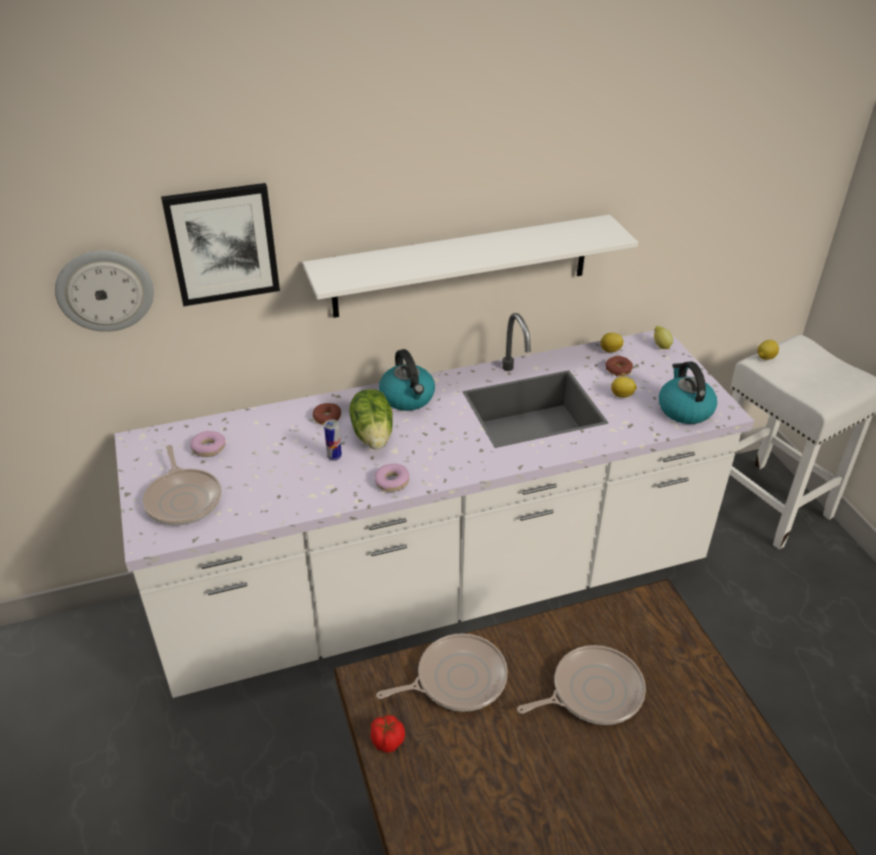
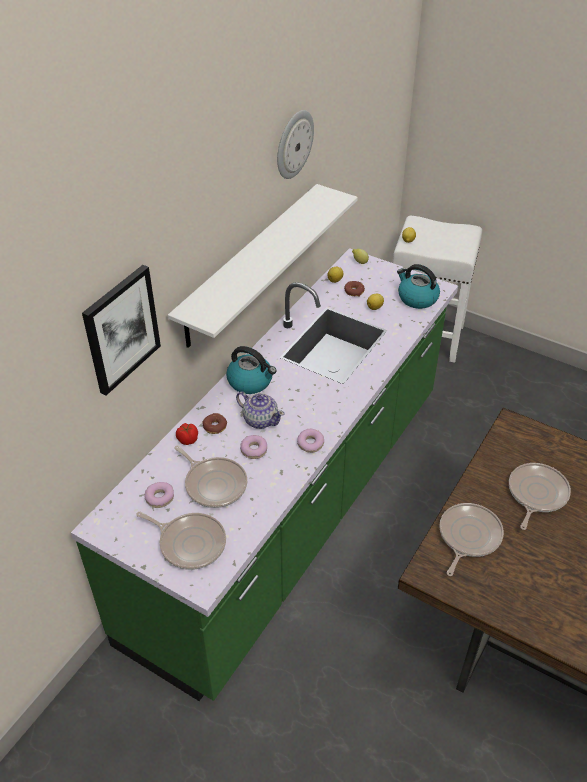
camera: 40 degrees left, 5 degrees up
(105, 290) = (51, 414): wall clock -> wall clock (293, 144)
(264, 464) = (214, 484): none -> frying pan
(334, 457) = (254, 450): can -> donut
(374, 435) = (260, 420): lettuce -> teapot
(387, 740) = (473, 596): tomato -> tomato (187, 439)
(437, 588) = (293, 510): white counter -> green counter

